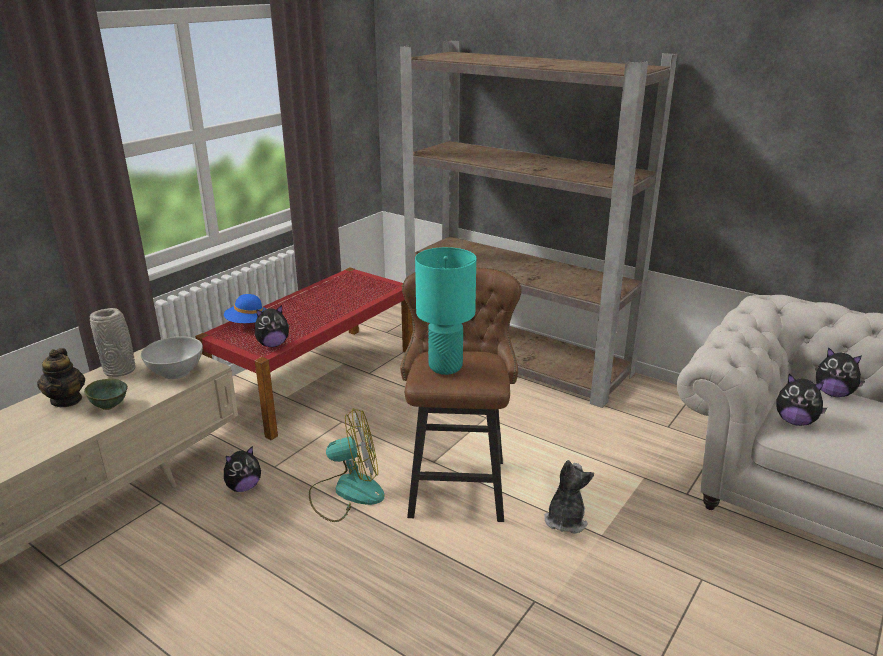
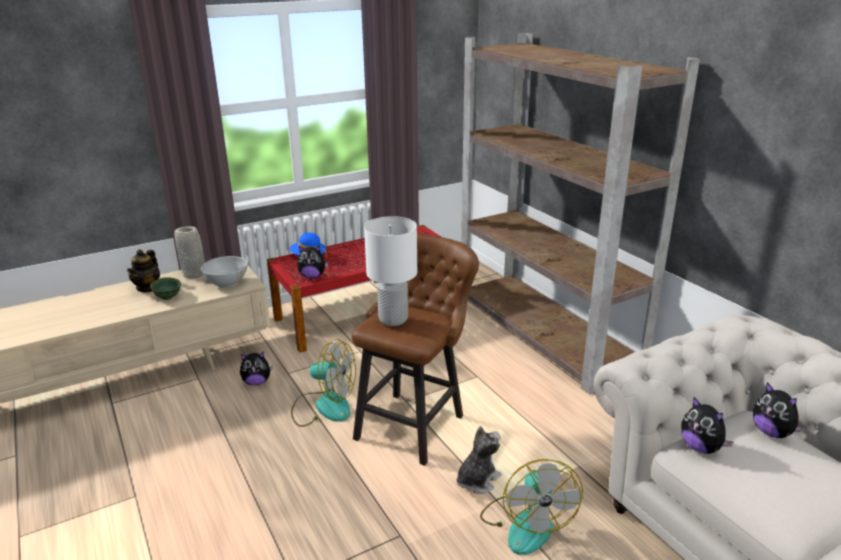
camera: 25 degrees right, 0 degrees up
(445, 369) = (393, 321): turquoise table lamp -> white table lamp
(640, 546) = (526, 523): none -> fan

